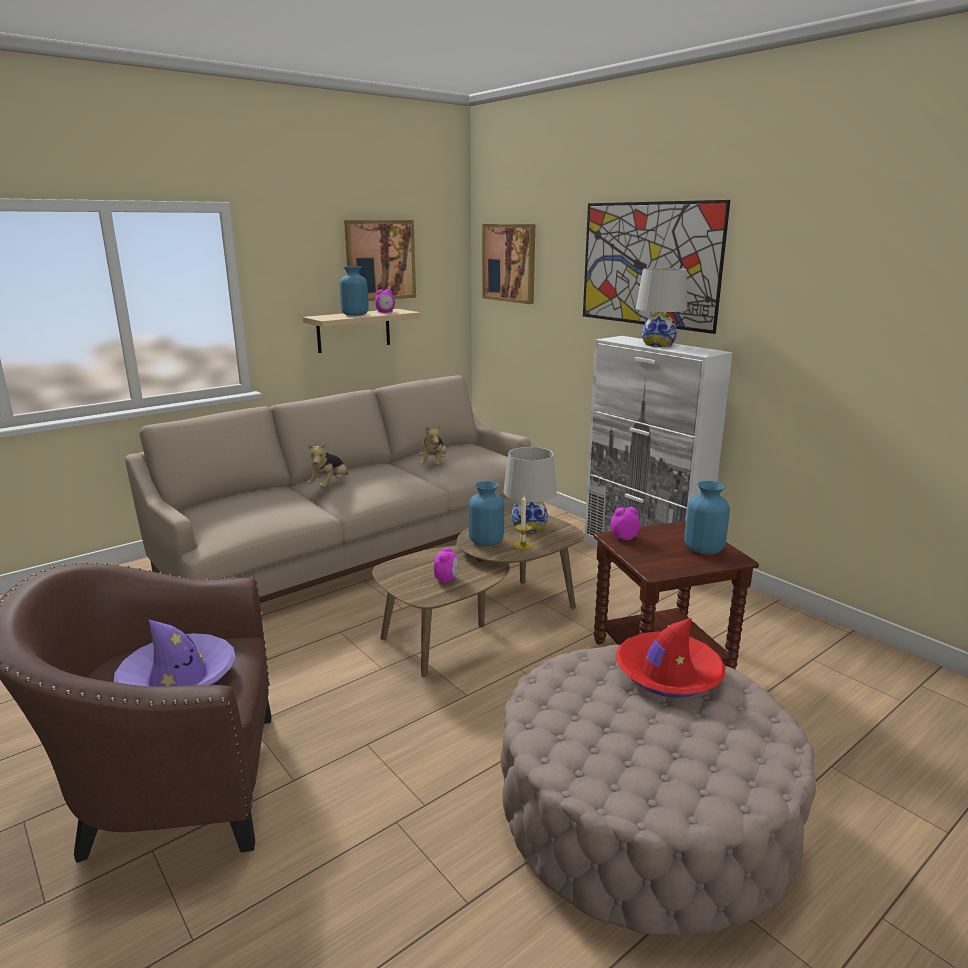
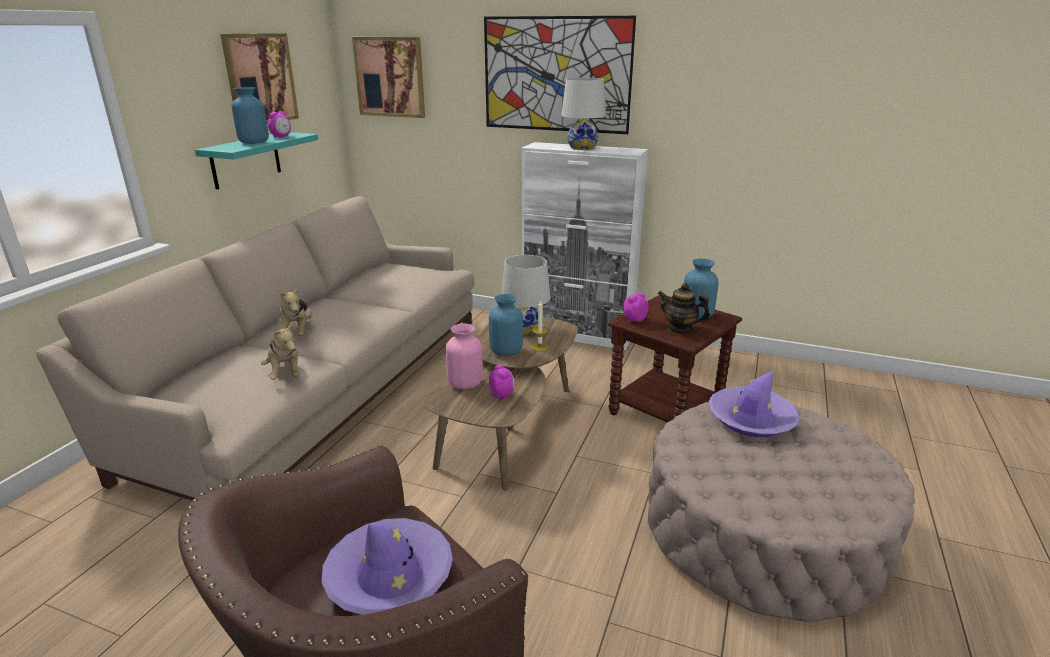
camera: 30 degrees left, 5 degrees up
(353, 330) = (246, 160): beige shelf -> turquoise shelf
(427, 561) = (465, 383): none -> pink vase
(434, 465) = (380, 290): plush toy -> plush toy (285, 373)
(664, 557) = (680, 329): none -> teapot
(668, 674) = (751, 419): red hat -> purple hat

